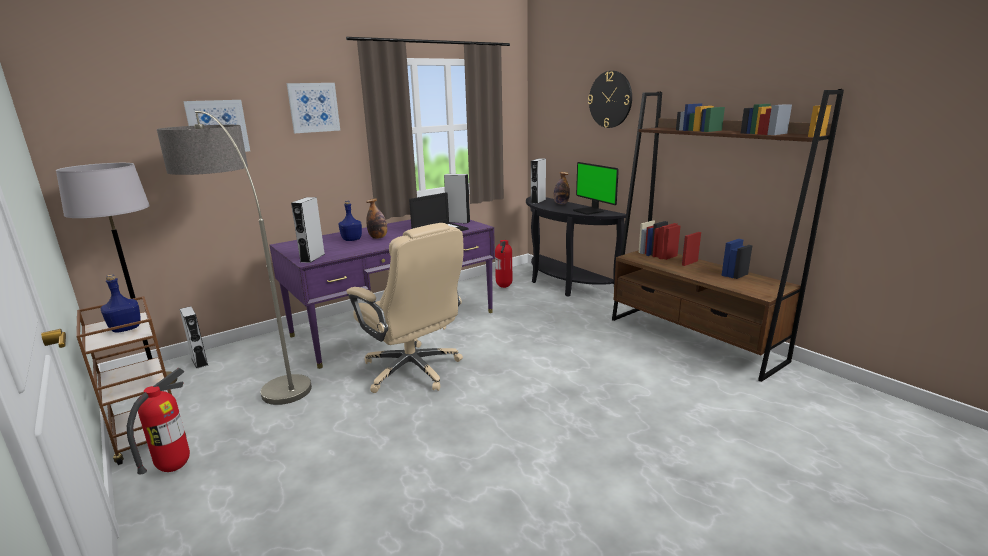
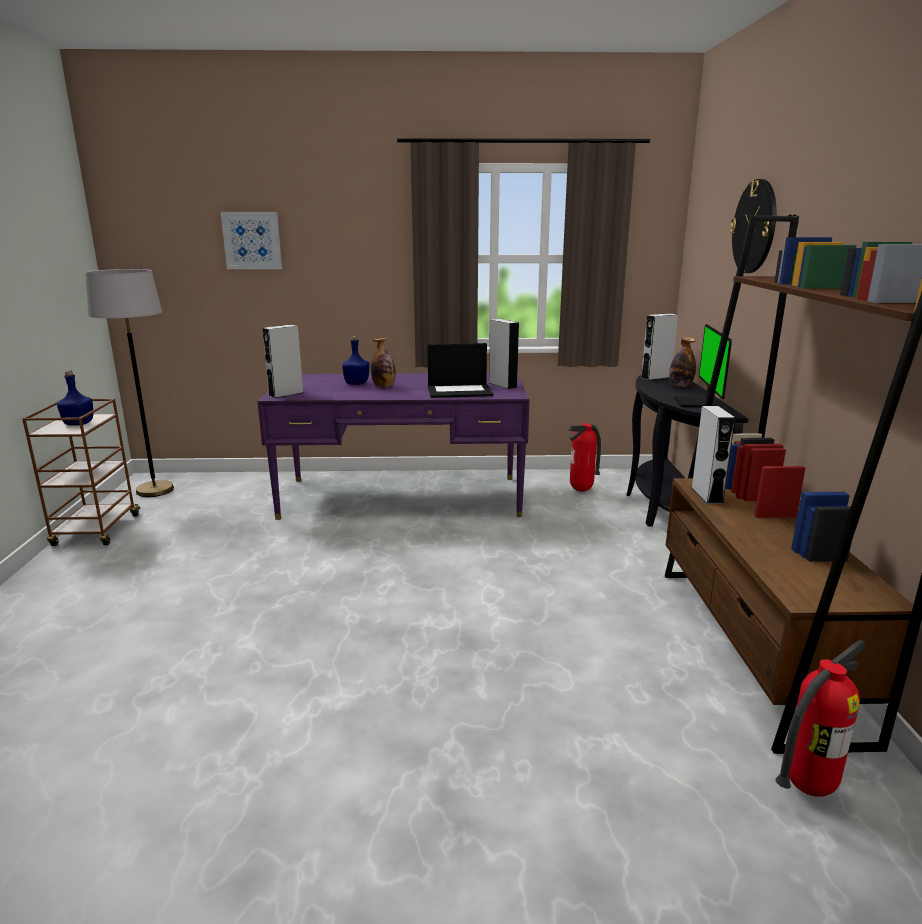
camera: 35 degrees right, 0 degrees up
(174, 467) = (75, 563): fire extinguisher -> fire extinguisher (807, 786)
(199, 361) = (204, 481): grey speaker -> grey speaker (707, 495)
(260, 372) = (230, 506): floor lamp -> none
(313, 107) = (357, 223): picture -> none
(413, 370) = (348, 552): beige office chair -> none

